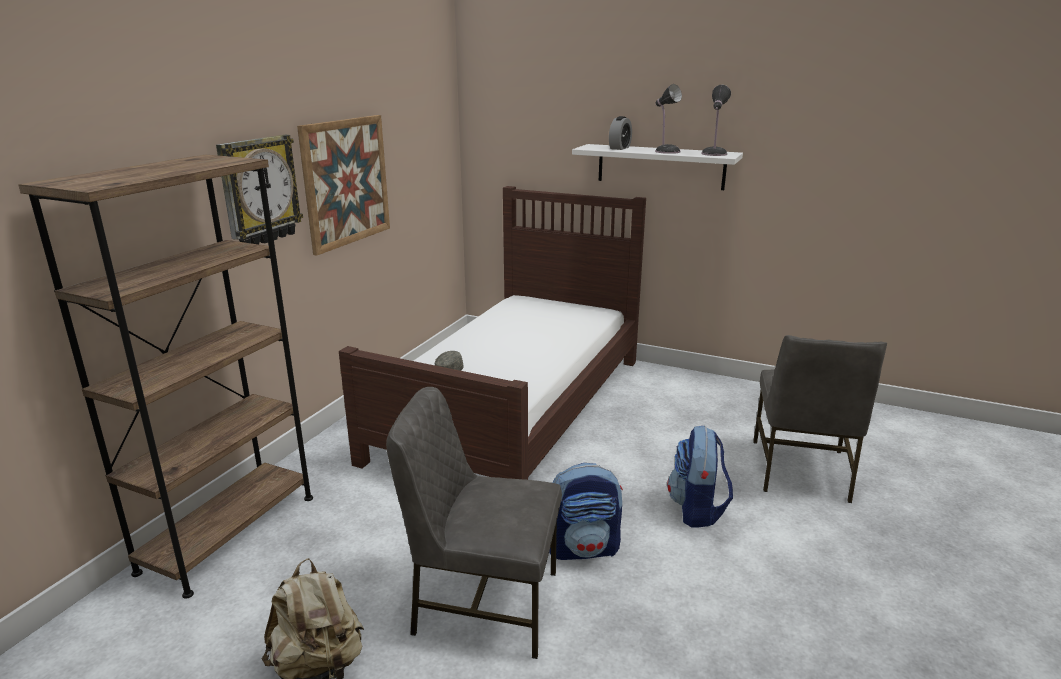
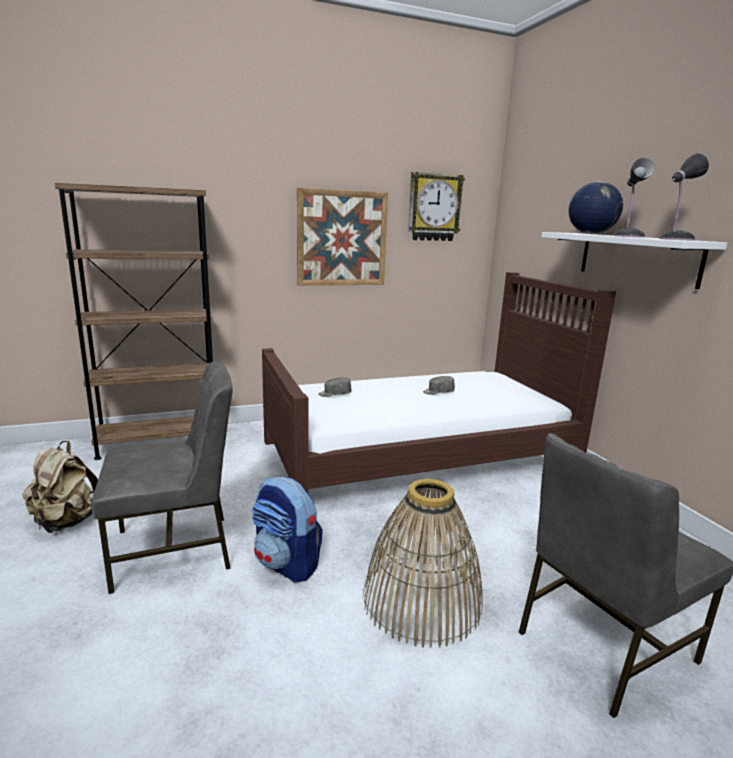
camera: 45 degrees right, 5 degrees down
(259, 191) = (252, 227): wall clock -> wall clock (434, 207)
(483, 603) = (175, 550): grey chair -> grey chair turned 105 degrees clockwise
(521, 334) = (438, 392): none -> grey cap
(619, 148) = (591, 234): alarm clock -> globe
(697, 510) = (421, 600): backpack -> basket

